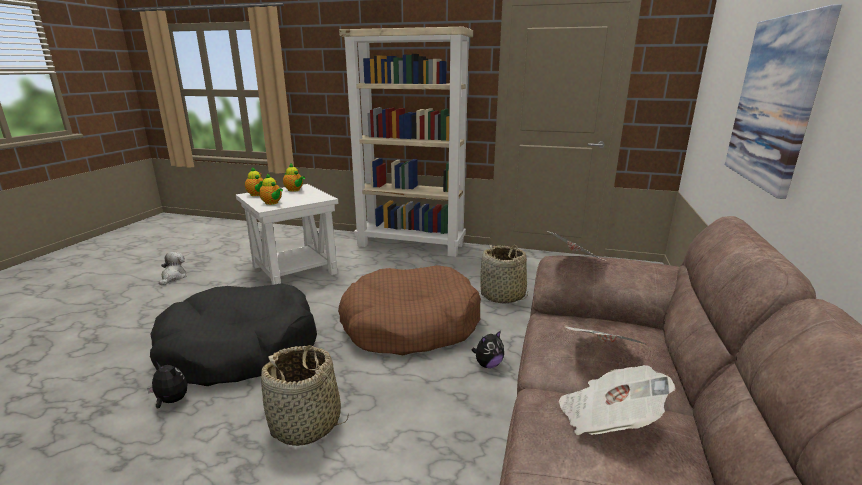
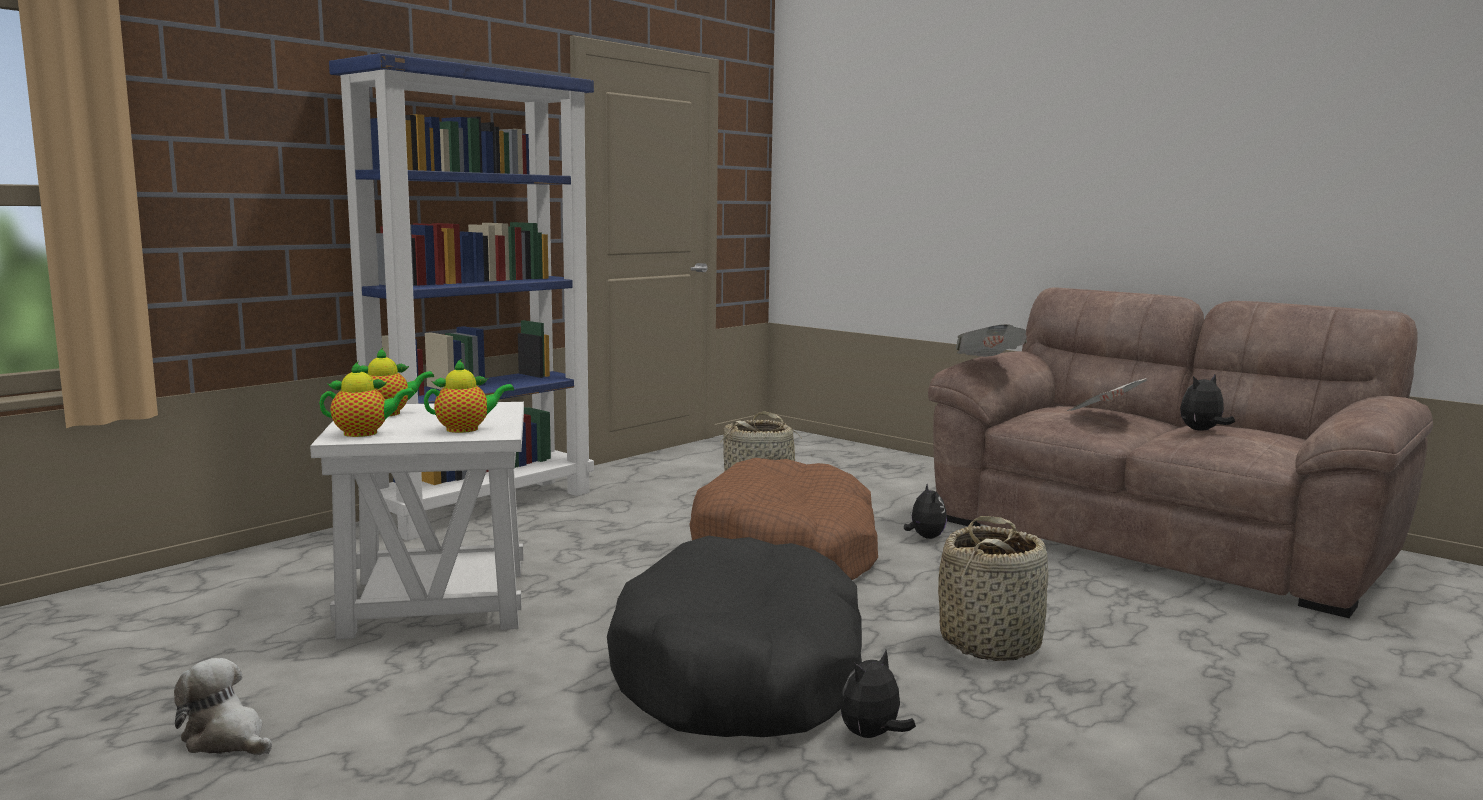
camera: 65 degrees left, 10 degrees down
(411, 245) = (484, 506): beige bookcase -> blue bookcase
(607, 419) = (1202, 431): newspaper -> plush toy
(774, 102) = (996, 190): picture -> none

